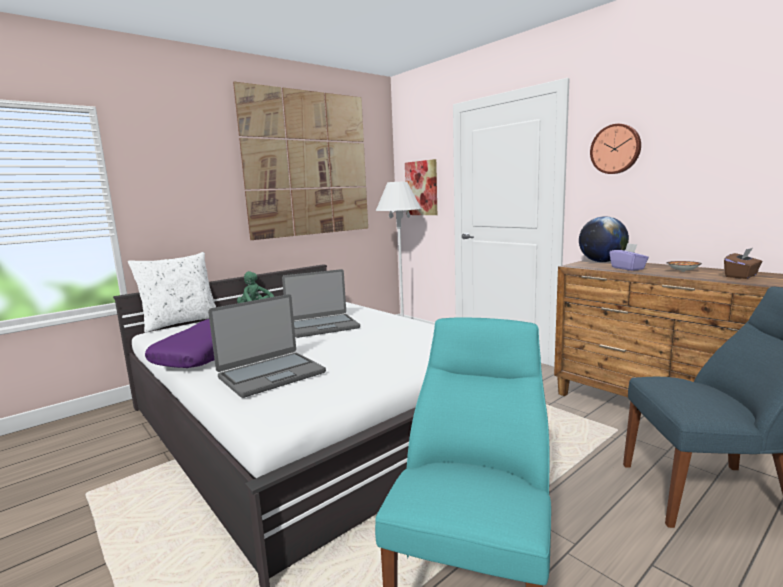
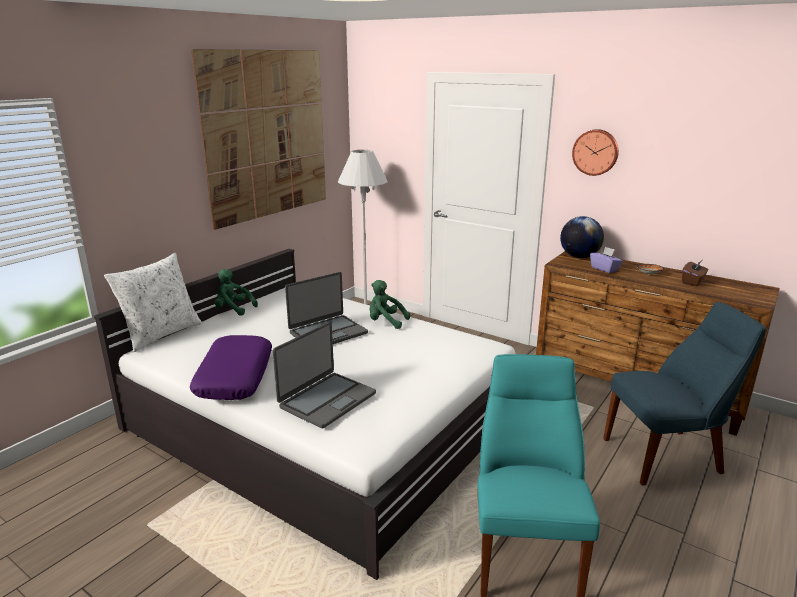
camera: 15 degrees left, 10 degrees up
(385, 321) = (385, 322): none -> green plush toy
(421, 188) = (385, 155): picture -> none

